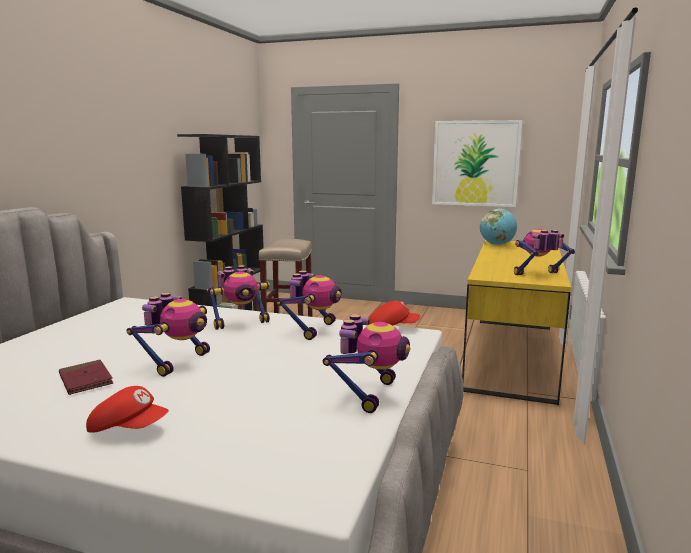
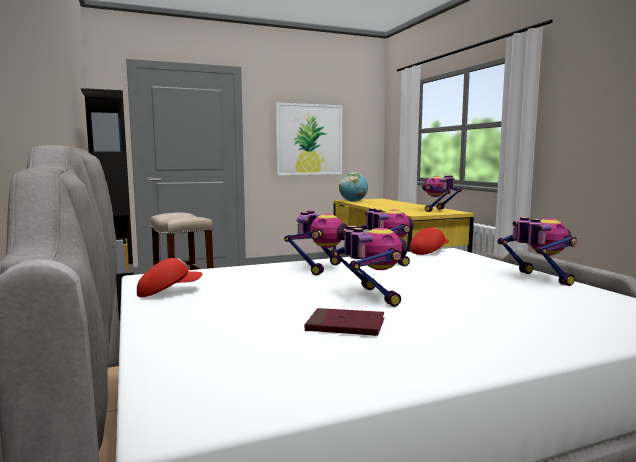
camera: 40 degrees left, 5 degrees down
(129, 429) = (498, 335): red cap -> red cap (168, 292)

